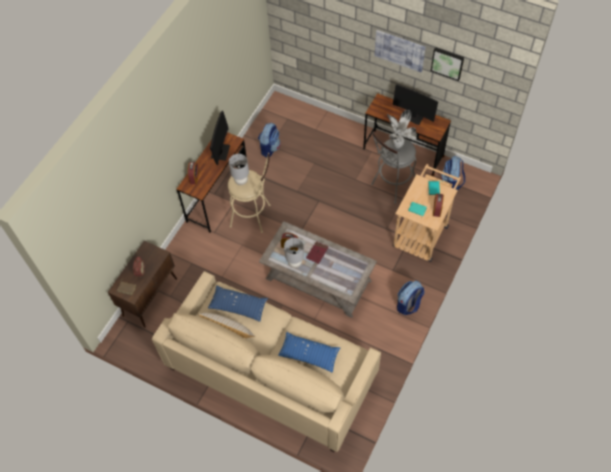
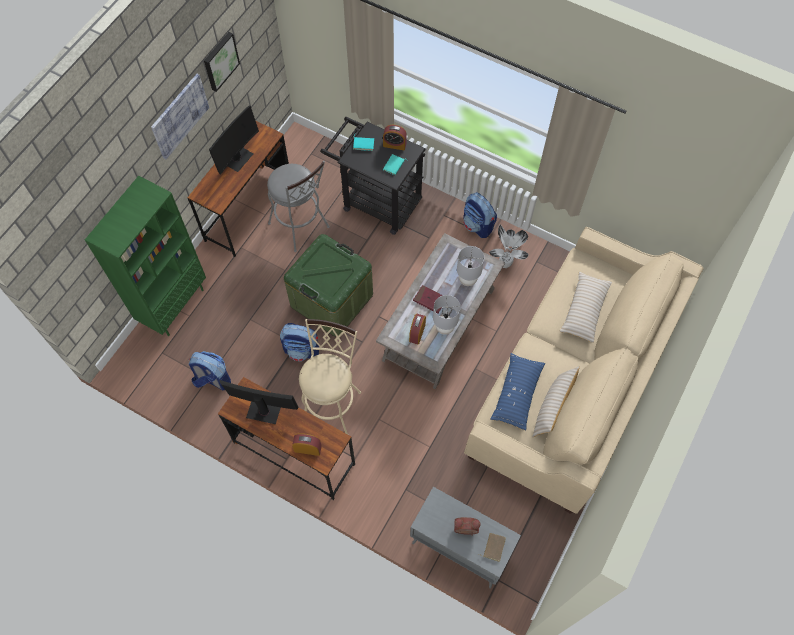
camera: 90 degrees left, 5 degrees up
(150, 297) = (459, 548): brown cabinet -> grey cabinet
(241, 181) = (323, 380): grey table lamp -> grey table lamp (468, 280)
(309, 354) = (584, 310): blue pillow -> beige pillow
(322, 120) = (174, 305): none -> green bookcase
(333, 209) = (331, 299): none -> green storage box
(397, 145) = (284, 181): potted plant -> potted plant (505, 265)
(422, 232) = (375, 201): beige cart -> black cart
(451, 182) = (304, 162): backpack -> backpack (302, 350)

